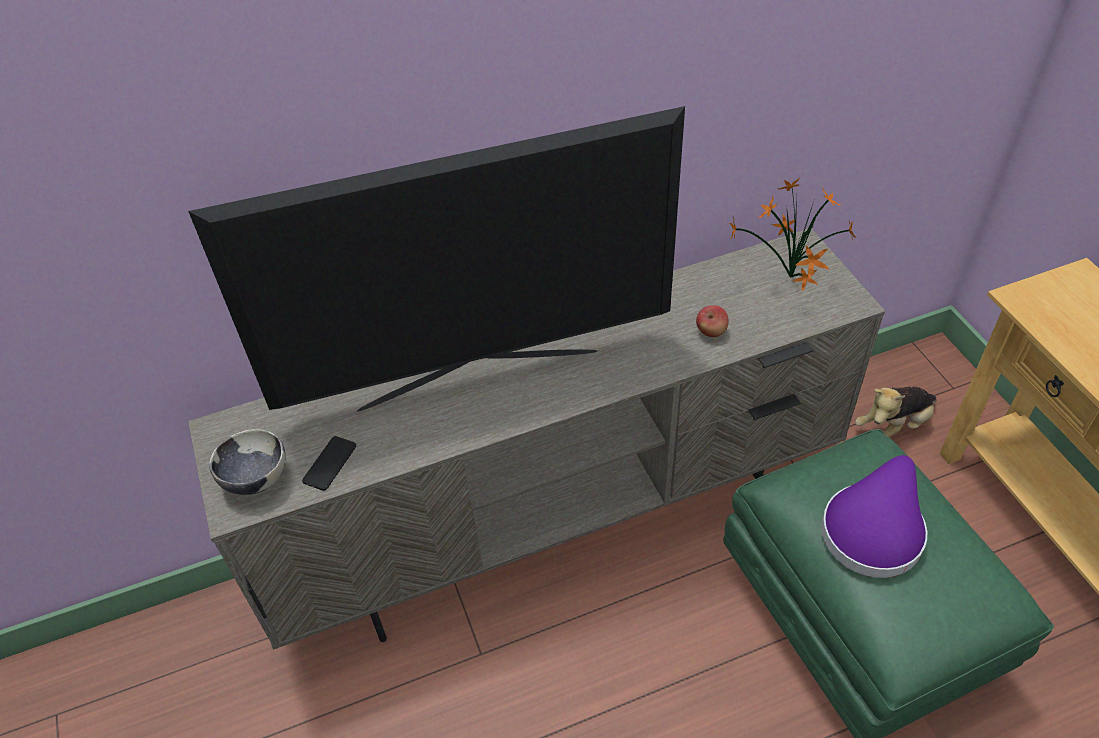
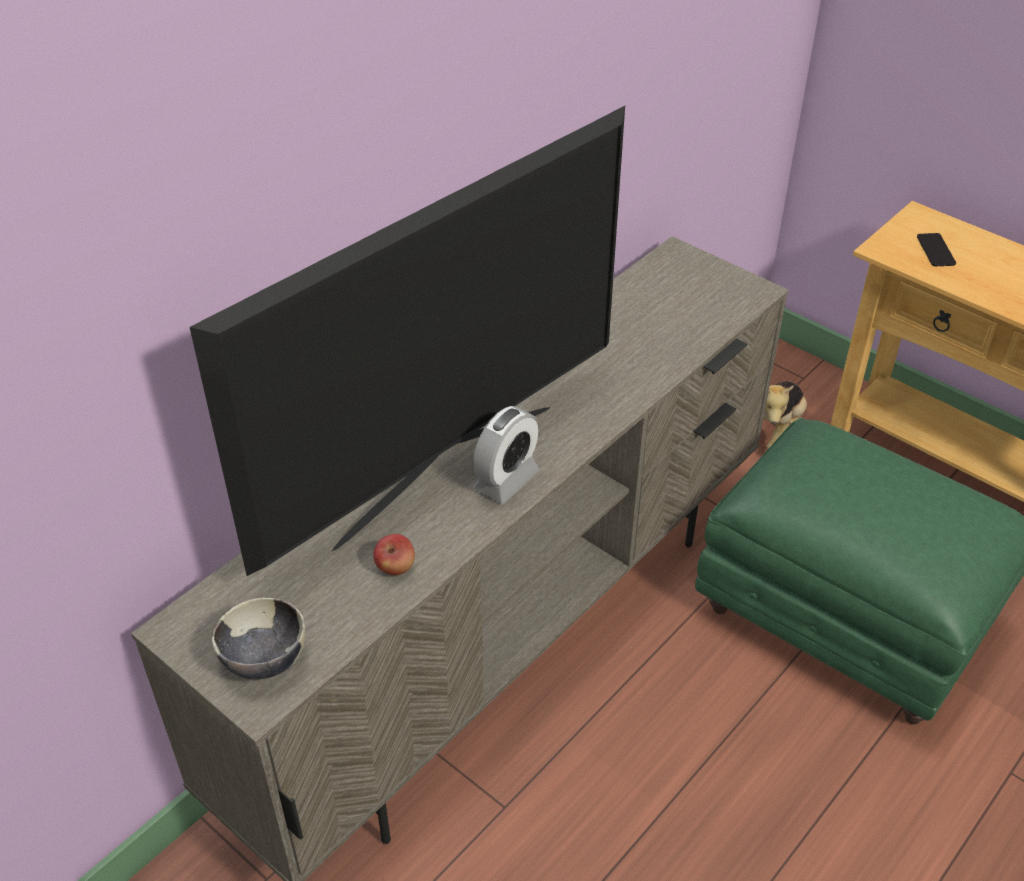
camera: 30 degrees left, 5 degrees down
(330, 463) = (341, 613): phone -> phone (935, 250)
(521, 401) = (506, 480): none -> alarm clock
(711, 331) = (647, 355): apple -> apple (395, 567)
(789, 280) = (686, 287): potted plant -> none
(874, 528) = (862, 499): purple hat -> none

